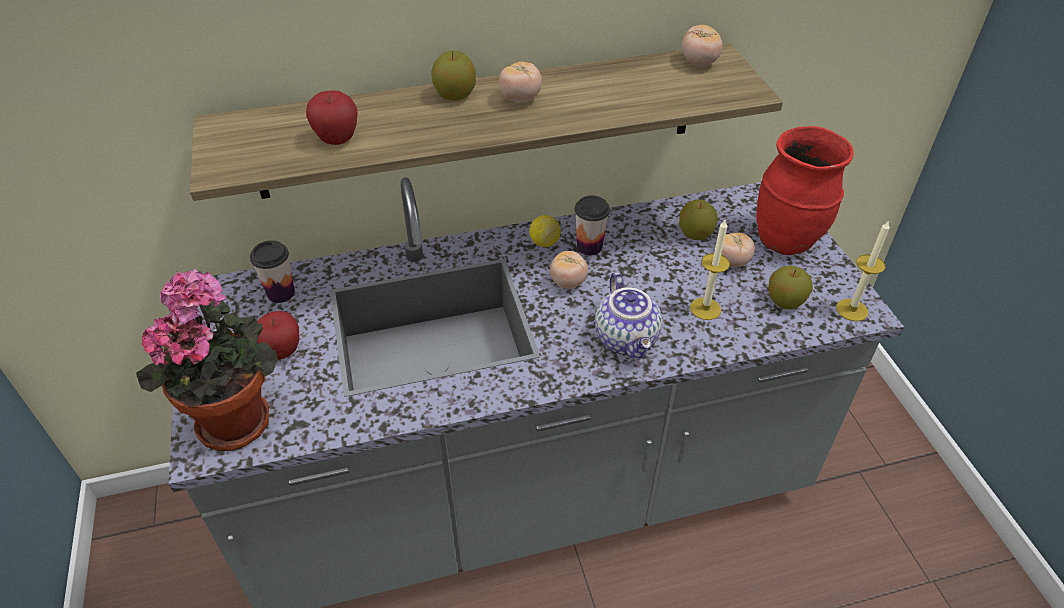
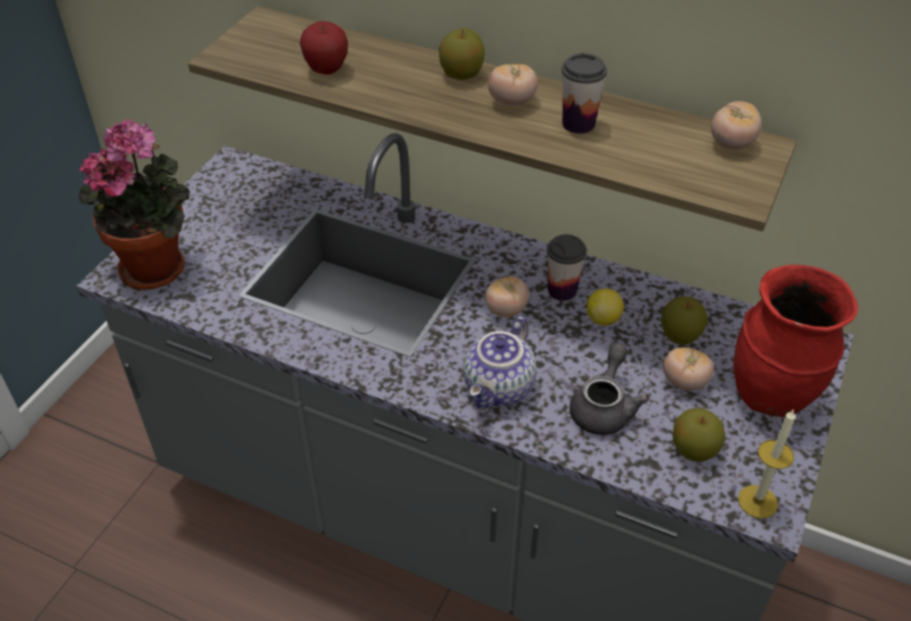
camera: 40 degrees right, 0 degrees up
(281, 293) = (279, 192): cup -> cup (578, 124)
(282, 352) = (234, 237): apple -> none
(544, 242) = (526, 264): lemon -> lemon (603, 319)
(705, 308) = (604, 407): candle -> grey teapot

